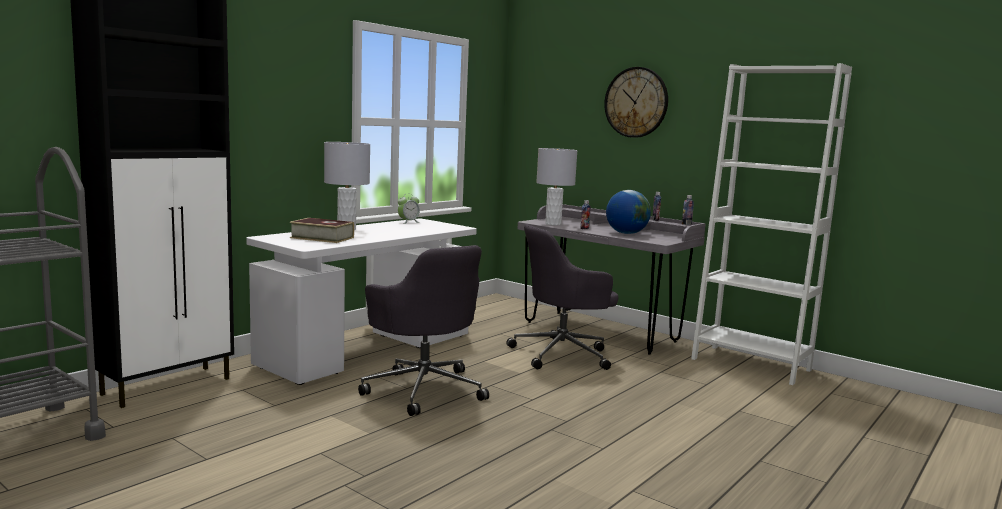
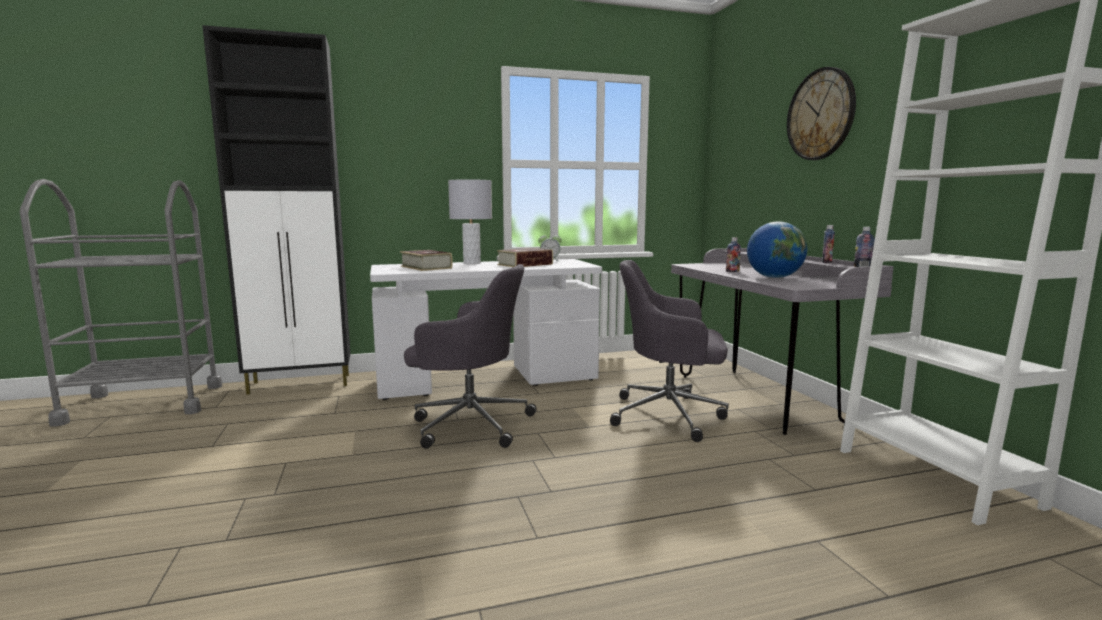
camera: 35 degrees right, 0 degrees up
(404, 228) = (525, 264): none -> book
(424, 389) = (469, 423): grey office chair -> grey office chair turned 75 degrees counterclockwise
(552, 224) = (705, 267): grey table lamp -> none

